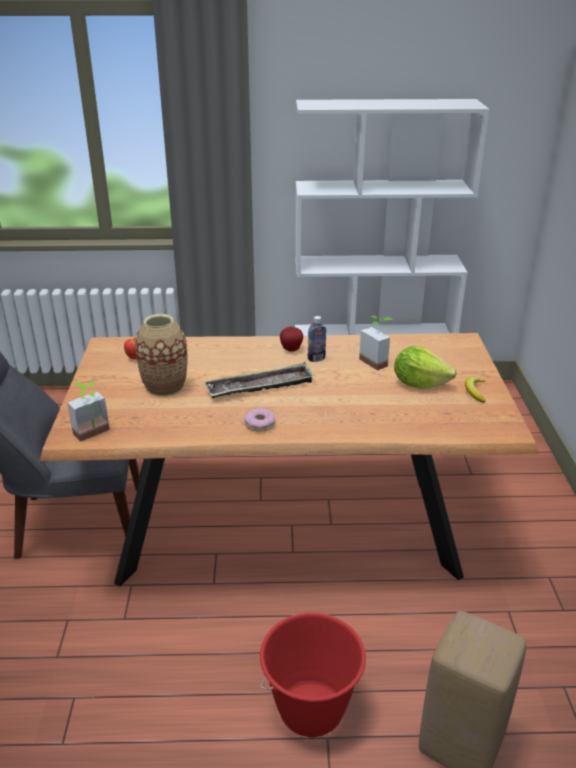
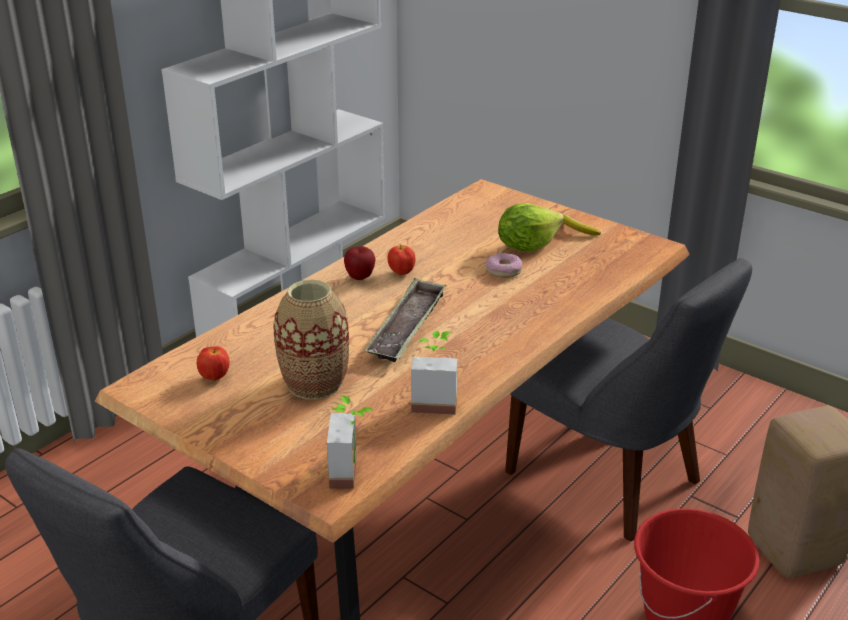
camera: 50 degrees left, 0 degrees up
(259, 424) = (479, 358): donut -> donut (503, 271)
(316, 359) = (401, 273): bottle -> apple
(377, 361) = (456, 245): potted plant -> potted plant (434, 401)
(409, 597) = (610, 480): none -> grey chair

